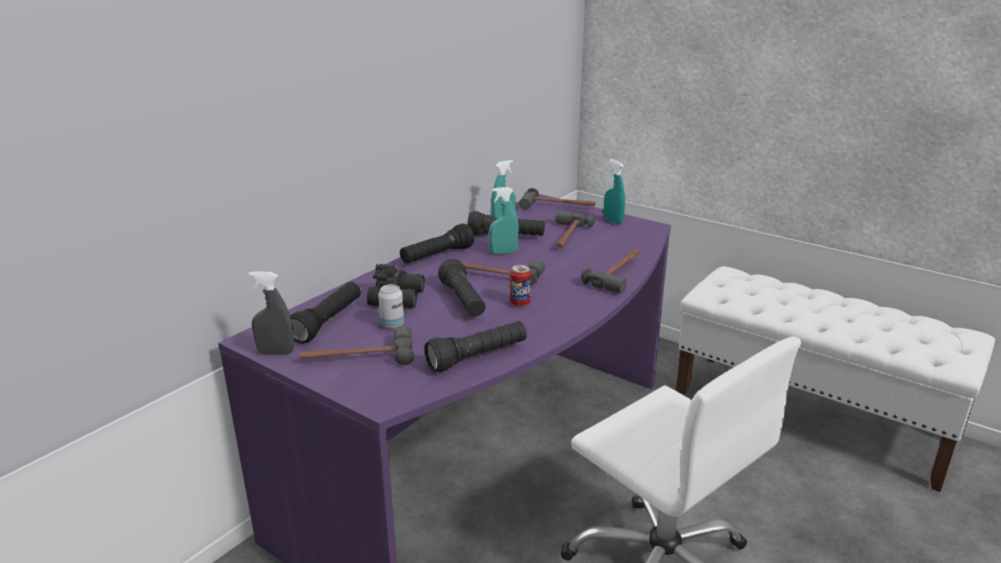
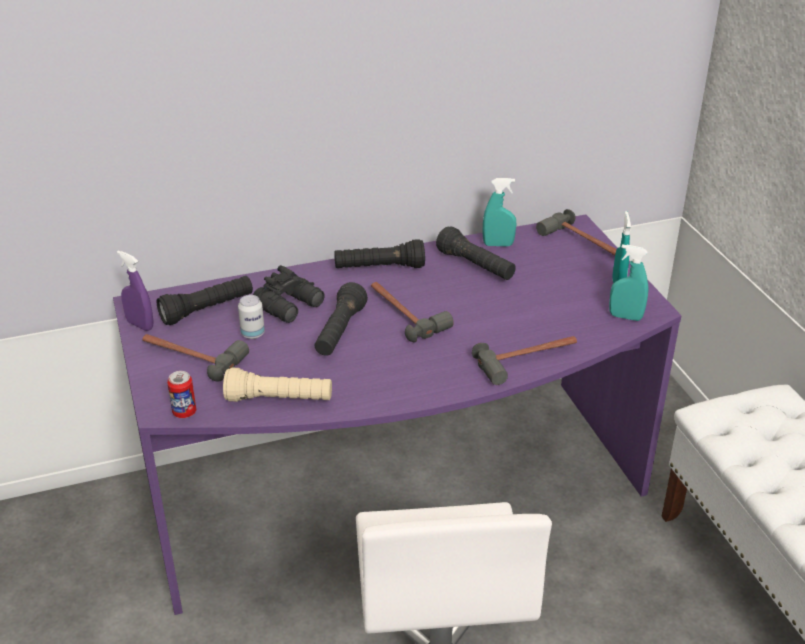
camera: 35 degrees right, 10 degrees up
(276, 352) = (140, 325): grey spray bottle -> purple spray bottle
(478, 357) = (279, 399): black flashlight -> beige flashlight
(503, 253) = (447, 287): turquoise spray bottle -> turquoise spray bottle (625, 317)
(520, 303) = (386, 356): can -> can (184, 412)
(567, 236) = (538, 289): hammer -> none

